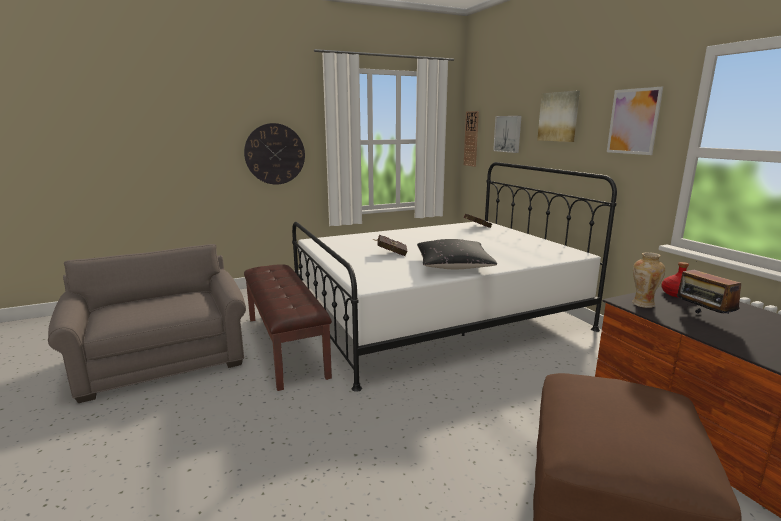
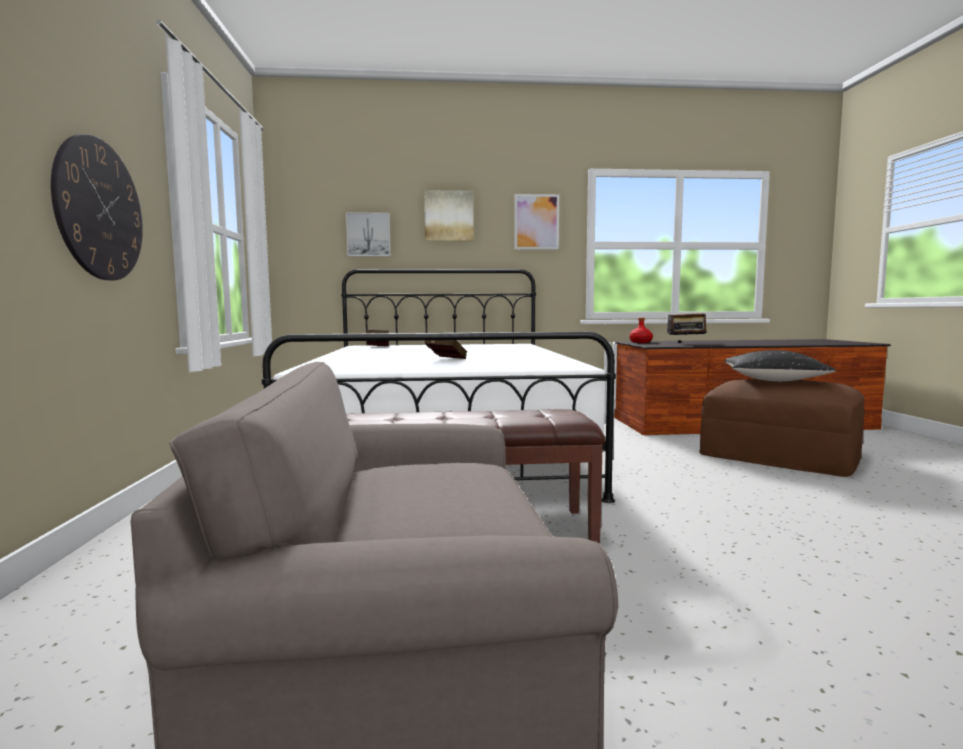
camera: 70 degrees left, 10 degrees down
(453, 266) = (524, 355): black pillow -> black pillow (773, 380)
(471, 139) = (289, 242): wall clock -> none
(642, 304) = (660, 345): vase -> none

